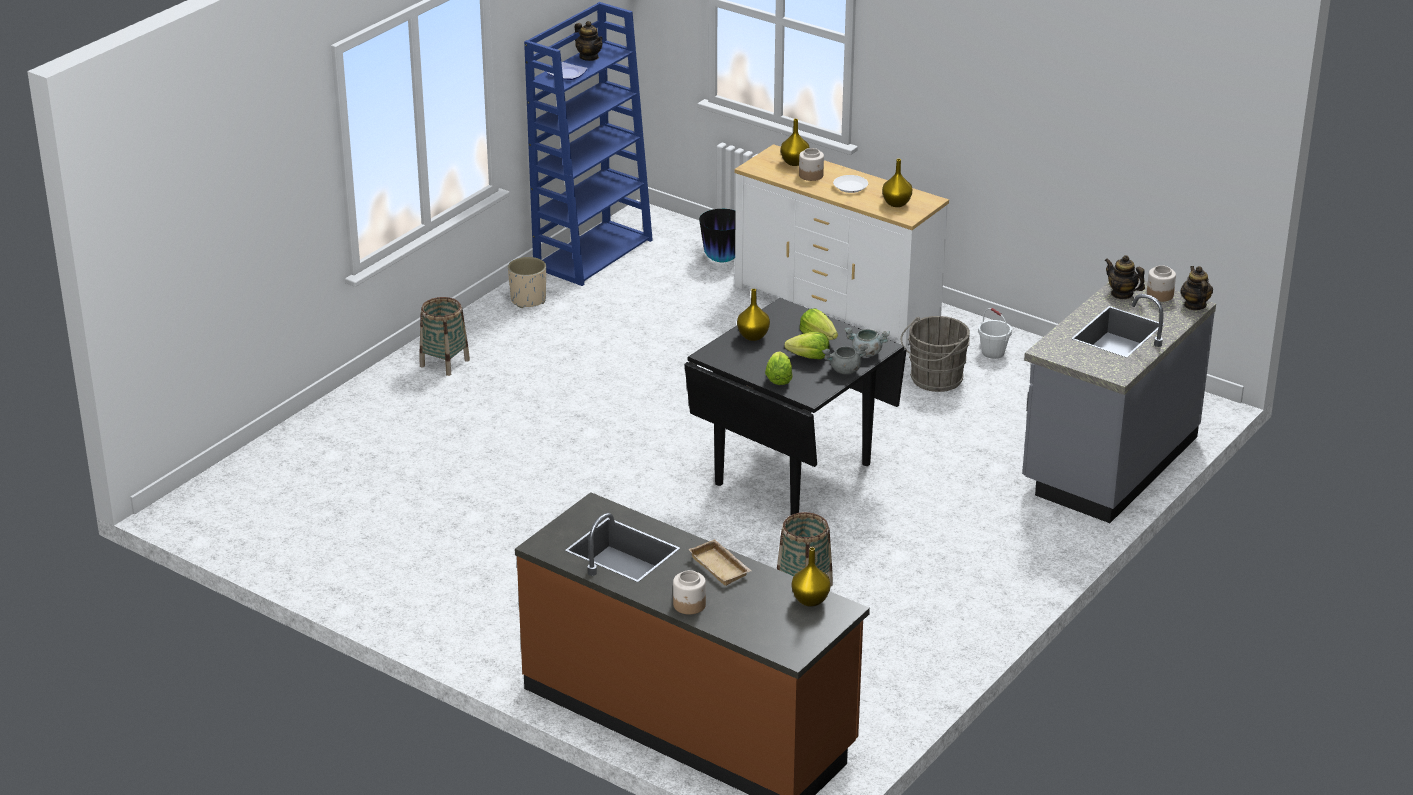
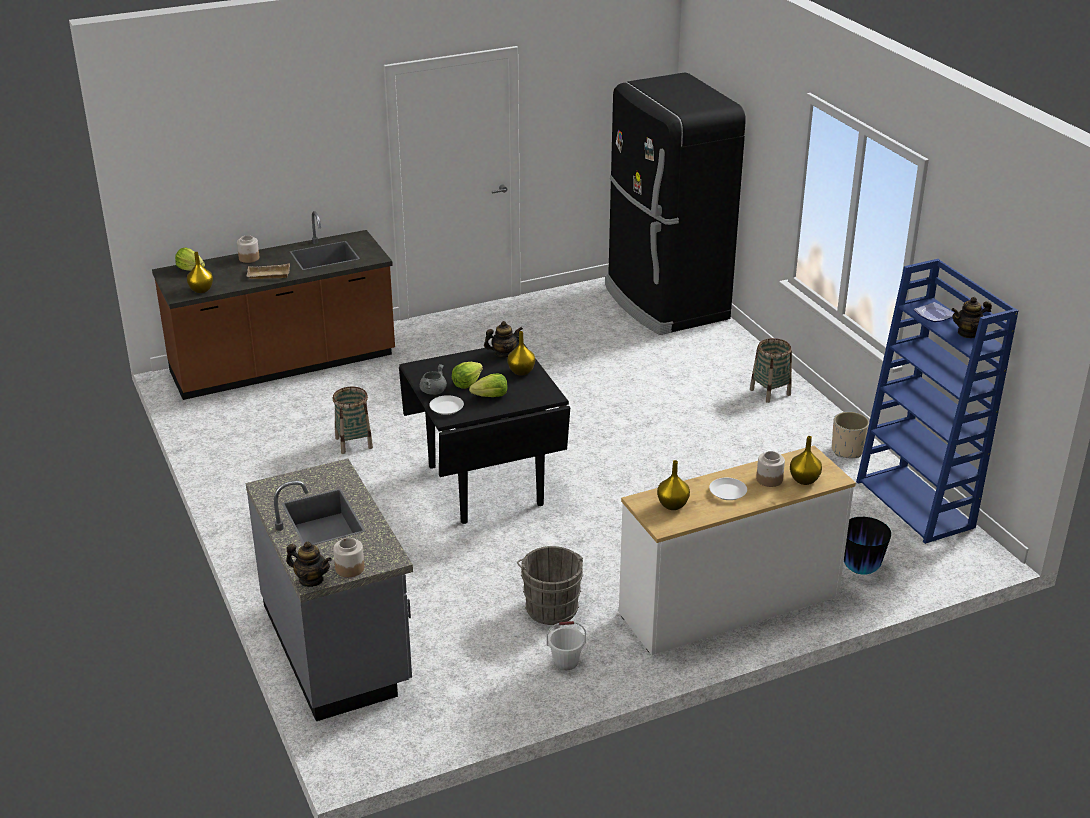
camera: 120 degrees right, 0 degrees up
(267, 483) = (664, 303): none -> black fridge
(778, 378) = (452, 363): lettuce -> lettuce (191, 269)
(866, 353) = (446, 408): grey cooking pot -> white plate
(1122, 294) = (375, 547): teapot -> teapot (503, 354)

